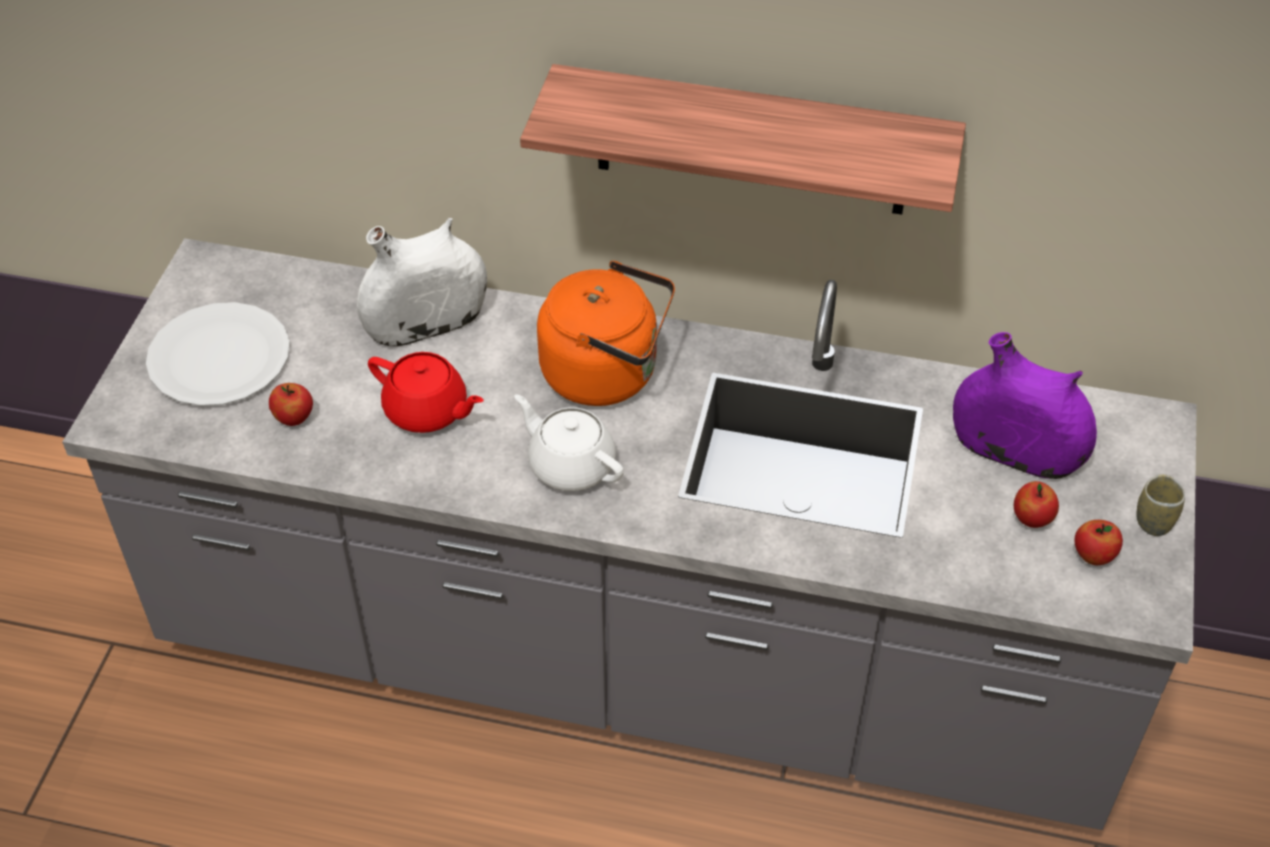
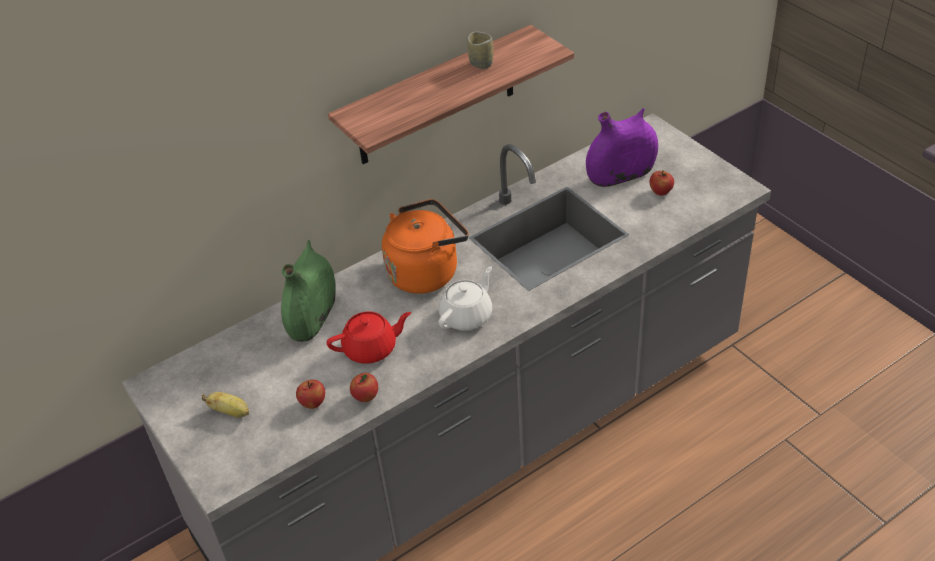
camera: 45 degrees left, 5 degrees down
(219, 357) = (231, 412): white plate -> banana
(427, 324) = (313, 317): white vase -> green vase
(571, 465) = (467, 316): white teapot -> white teapot turned 135 degrees clockwise
(1093, 556) = (697, 187): apple -> apple (365, 397)
(1153, 522) = (698, 160): cup -> cup (481, 63)

